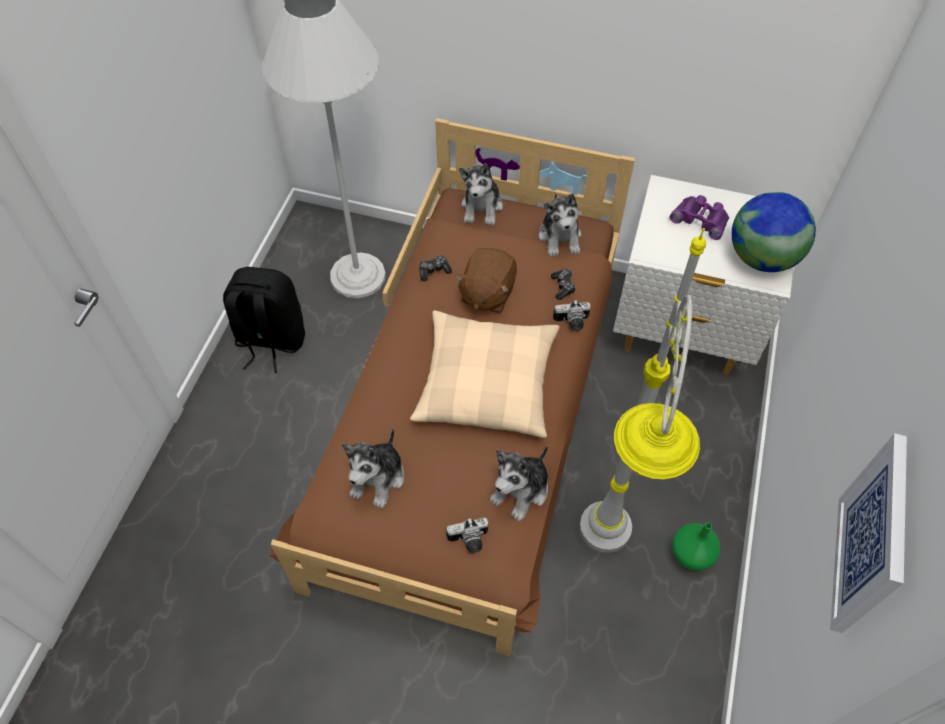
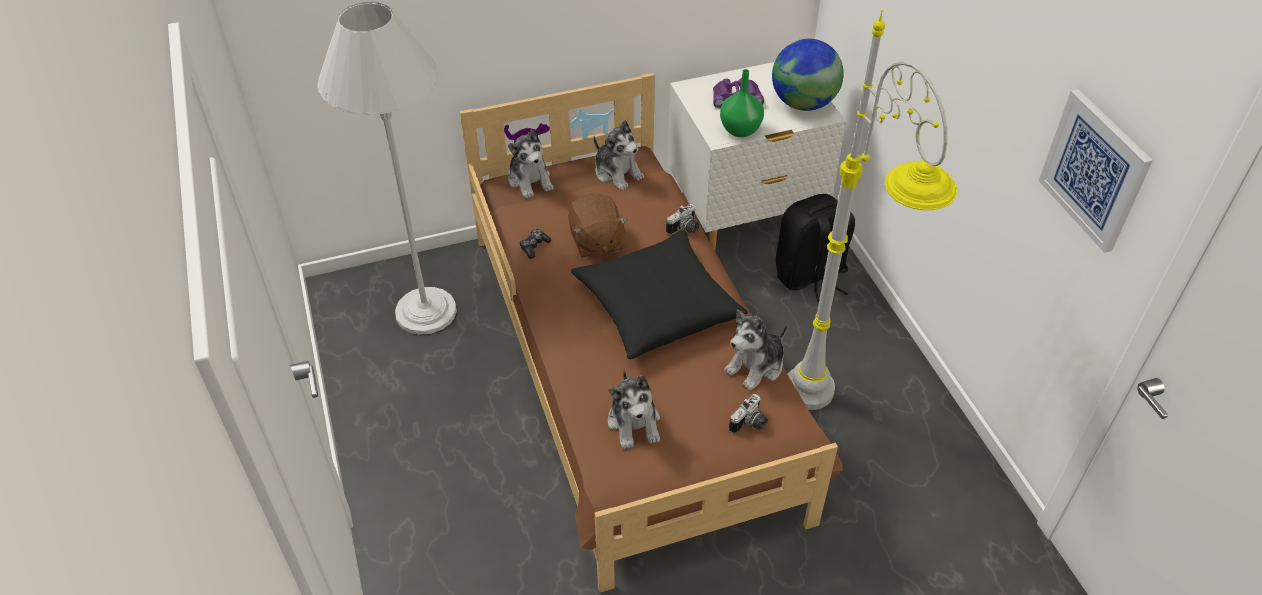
camera: 35 degrees left, 10 degrees down
(270, 340) = (387, 406): black backpack -> black backpack (810, 277)
(486, 382) = (657, 305): beige pillow -> black pillow
(521, 490) = (756, 366): plush toy -> plush toy turned 45 degrees clockwise
(563, 286) = (653, 207): game controller -> none
(691, 554) = (886, 370): green vase -> green vase (740, 129)

